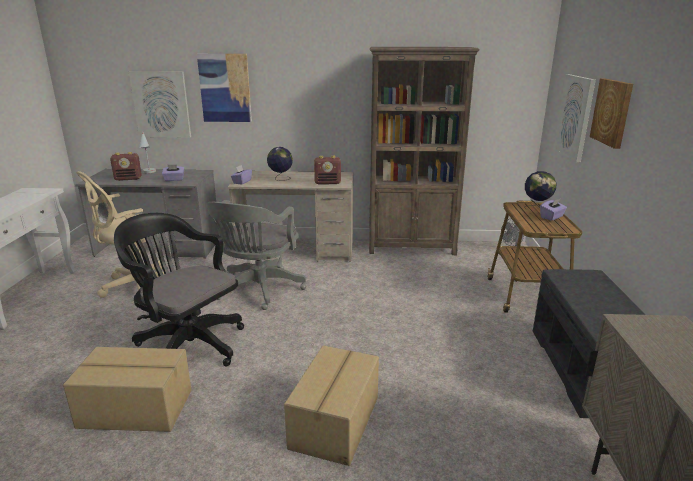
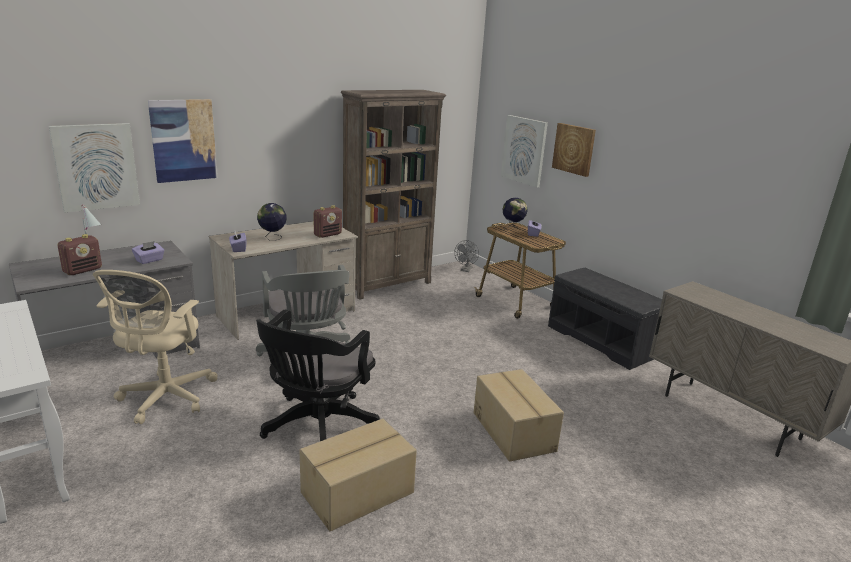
camera: 40 degrees left, 0 degrees up
(187, 344) = (316, 428): black office chair -> black office chair turned 60 degrees counterclockwise

